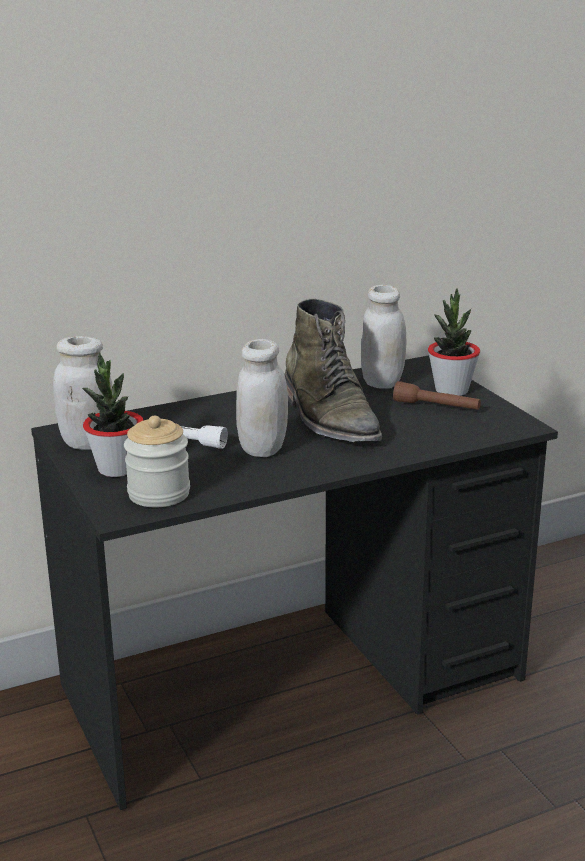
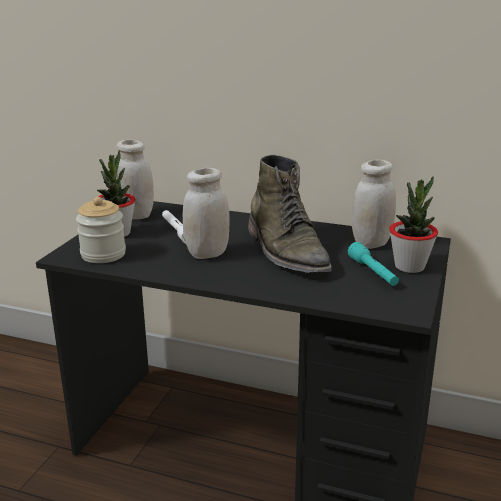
camera: 45 degrees right, 0 degrees up
(329, 418) = (286, 251): green boot -> green boot turned 45 degrees counterclockwise
(436, 407) = (373, 273): brown flashlight -> turquoise flashlight

